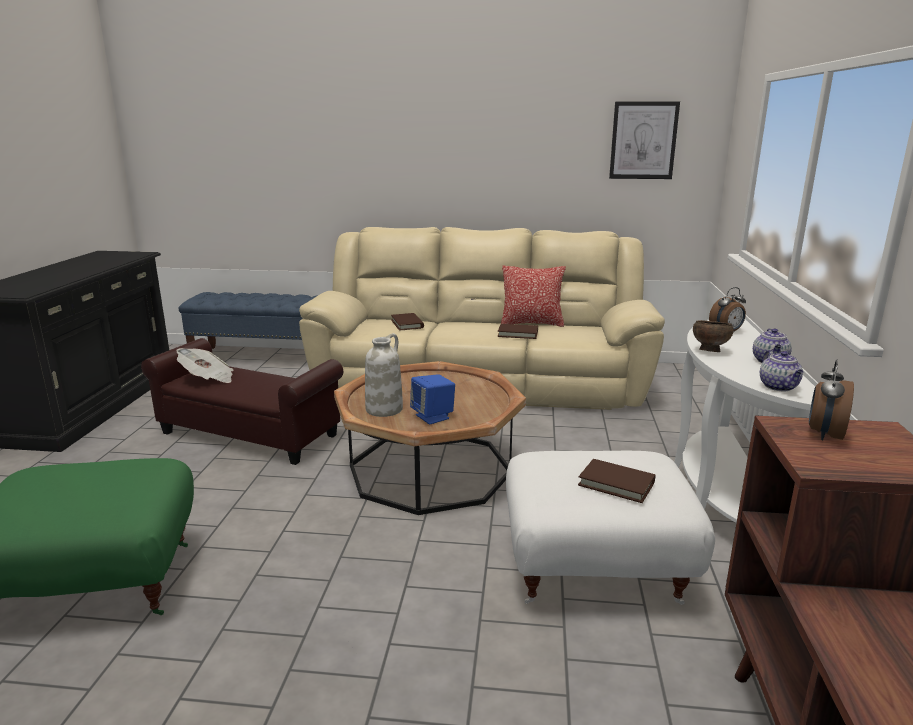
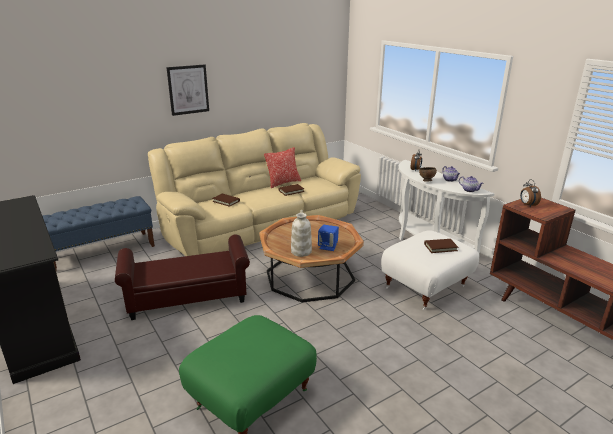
camera: 40 degrees left, 5 degrees up
(208, 379) = (156, 272): newspaper -> none
(643, 140) = (311, 70): picture -> picture (188, 89)

